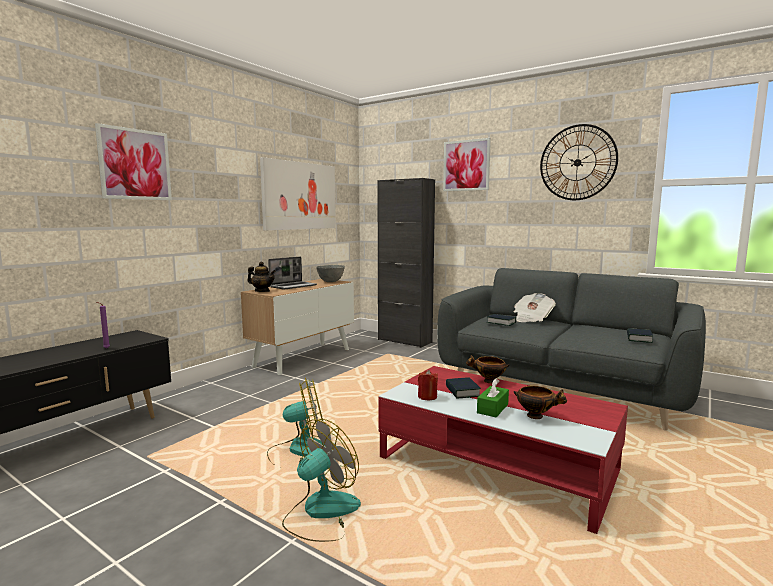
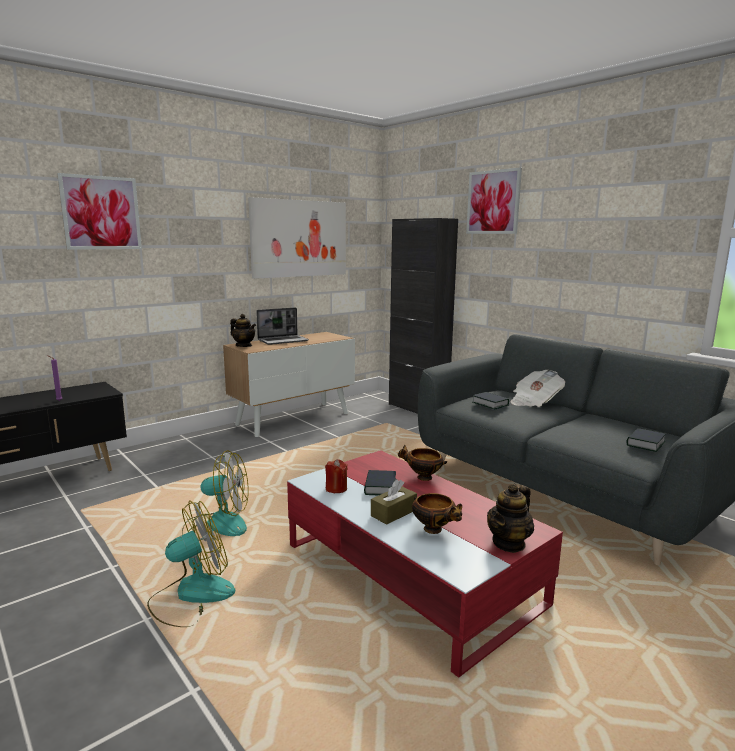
camera: 15 degrees right, 5 degrees up
(330, 282) = (329, 337): grey bowl -> none
(492, 408) = (393, 513): green tissue box -> brown tissue box
(577, 162) = (623, 202): wall clock -> none
(600, 418) = (509, 543): none -> teapot

